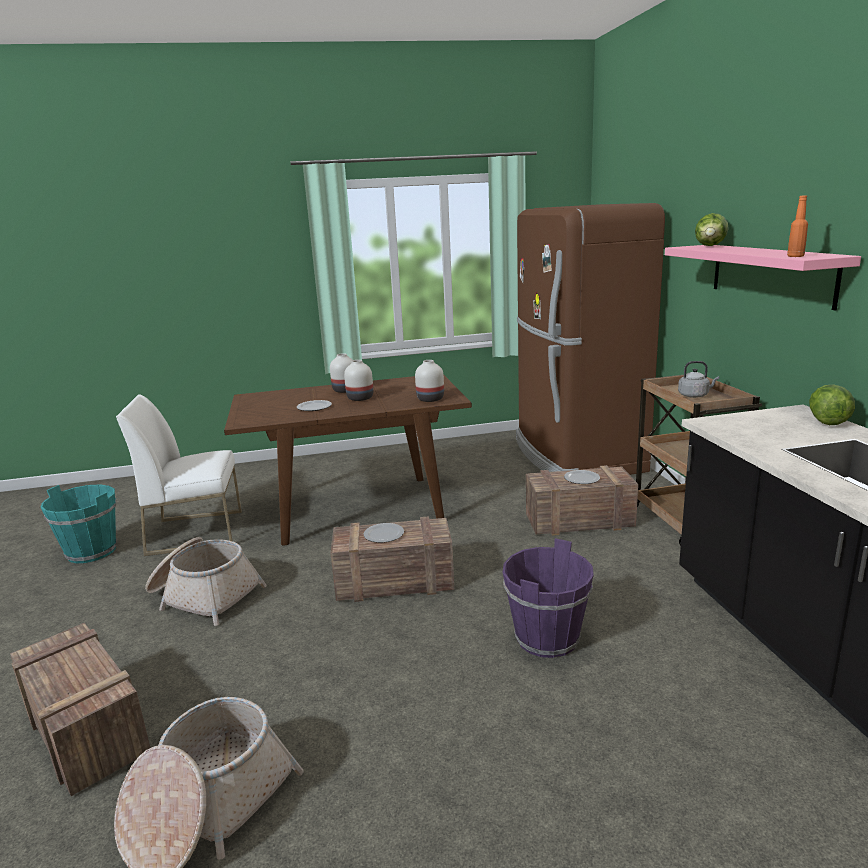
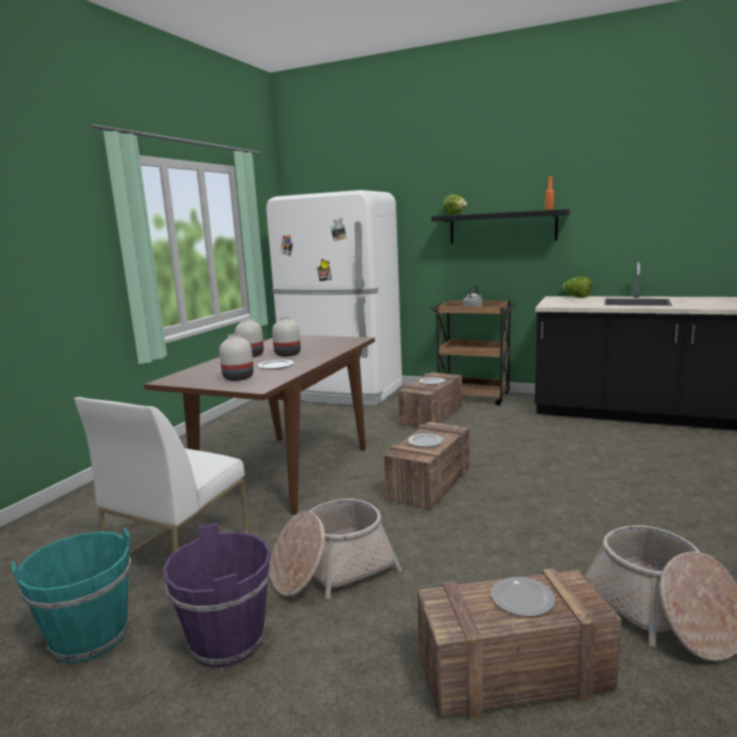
camera: 55 degrees left, 5 degrees down
(76, 674) = (523, 599): none -> plate
(429, 399) = (341, 342): white vase -> white vase (237, 378)
(547, 638) = (555, 459): purple bucket -> purple bucket (228, 641)
(575, 455) = (341, 392): brown fridge -> white fridge
(771, 274) = (502, 227): pink shelf -> black shelf

